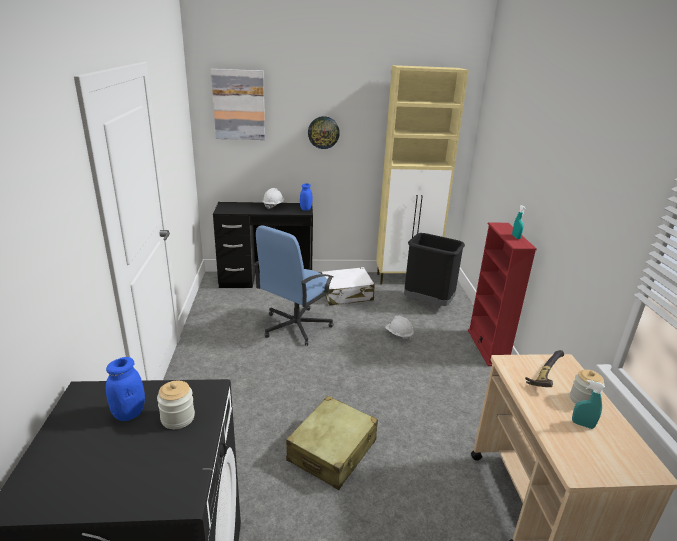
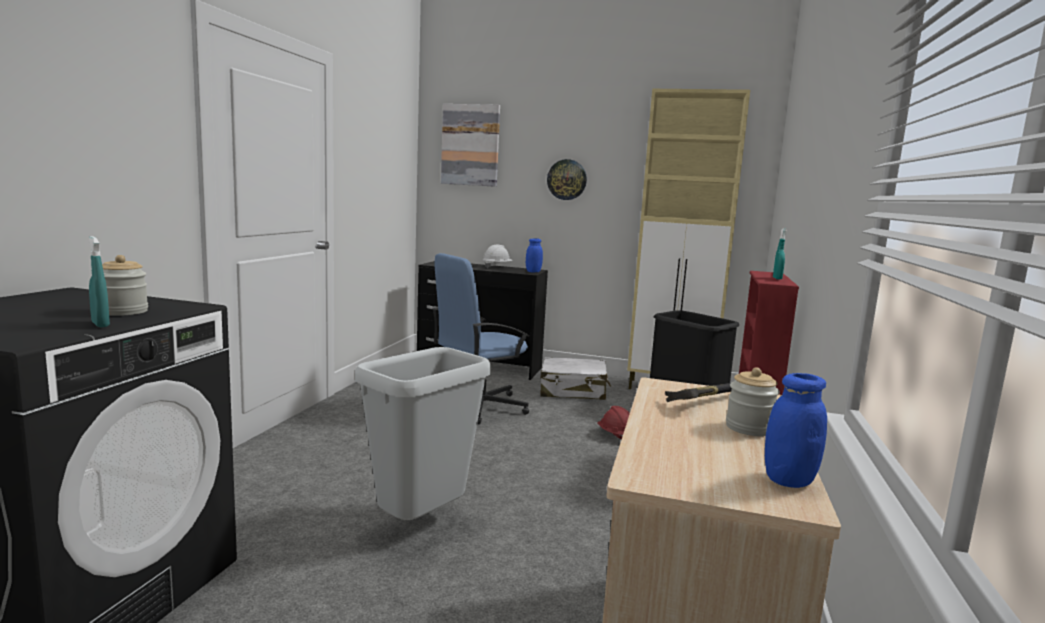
camera: 20 degrees right, 15 degrees down
(129, 413) = (83, 304): blue jar -> blue jar (789, 480)
(332, 451) = (421, 522): beige suitcase -> grey trash can
(399, 334) = (616, 435): white hard hat -> red hard hat
(582, 424) = (716, 445): turquoise spray bottle -> turquoise spray bottle (100, 324)

